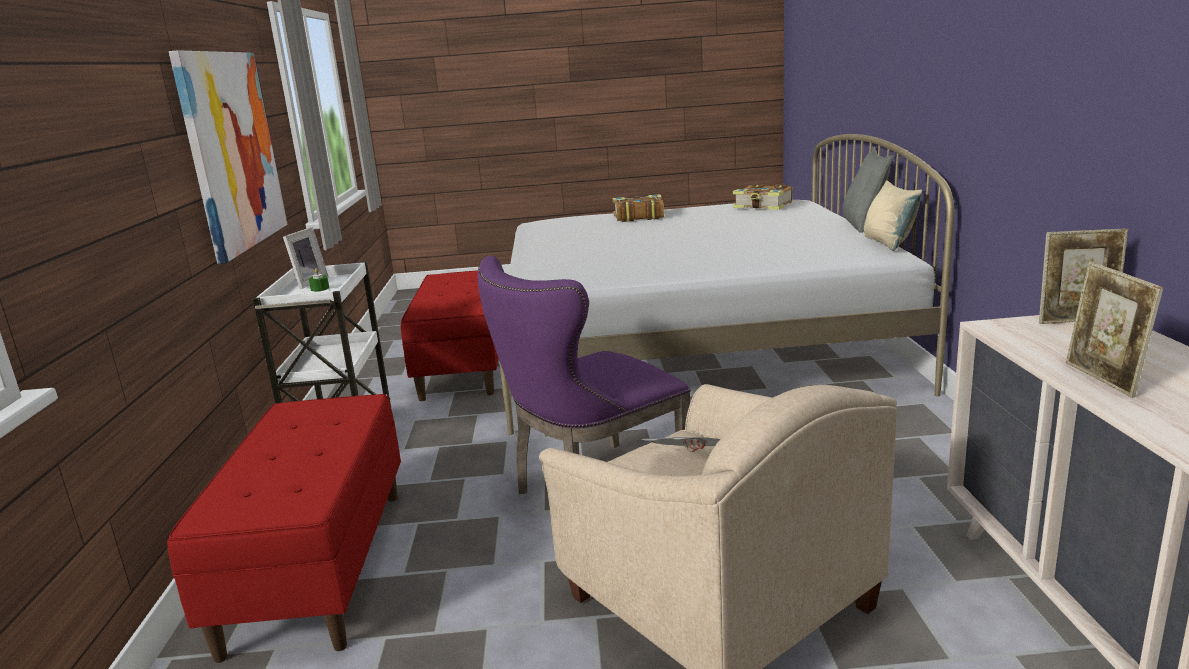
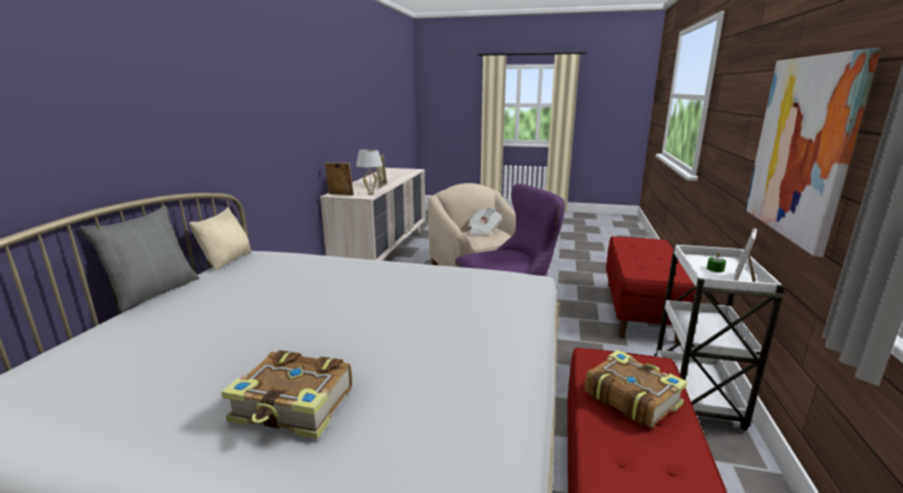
camera: 165 degrees left, 0 degrees up
(763, 206) = (88, 376): book -> book (631, 398)
(1012, 336) = (371, 194): none -> white table lamp

